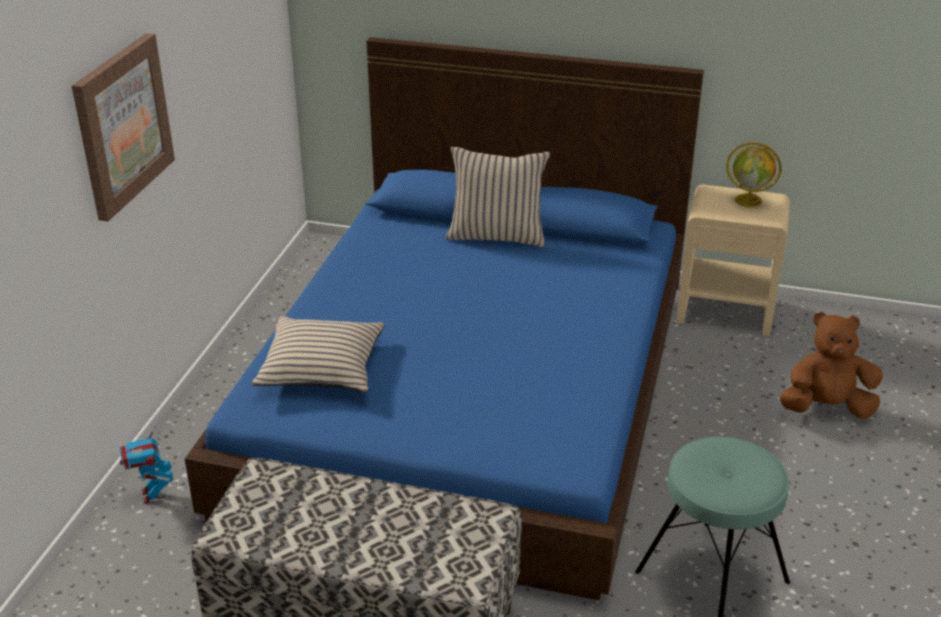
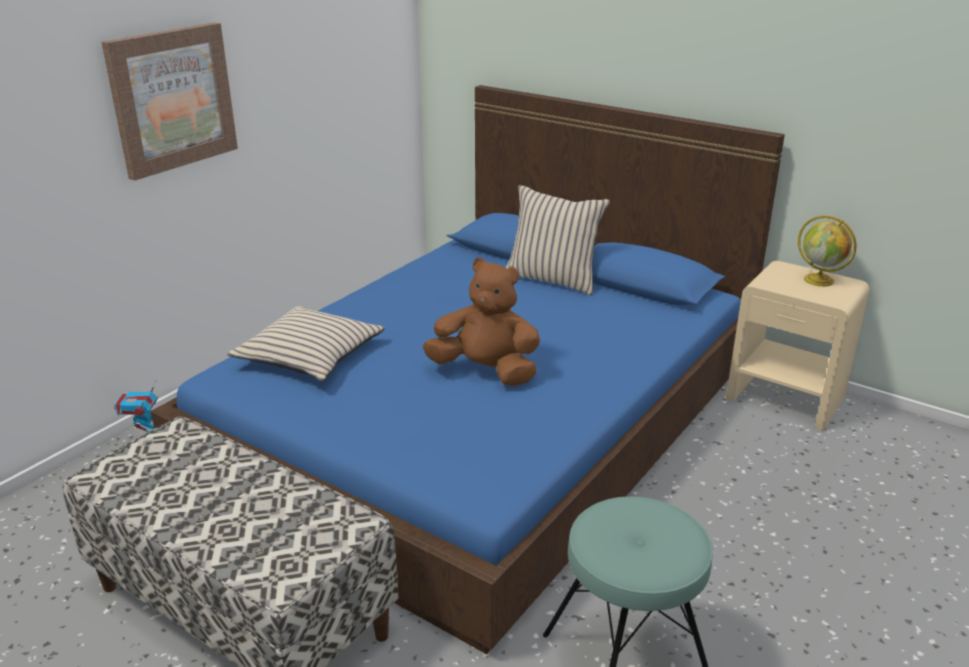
camera: 20 degrees right, 5 degrees down
(826, 408) = (854, 515): brown plush toy -> brown plush toy (486, 371)

